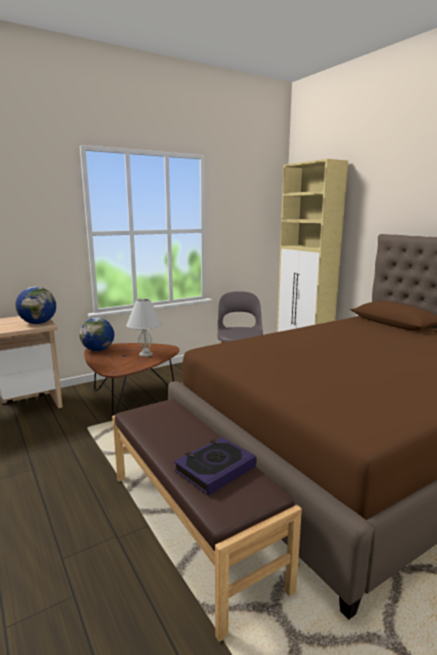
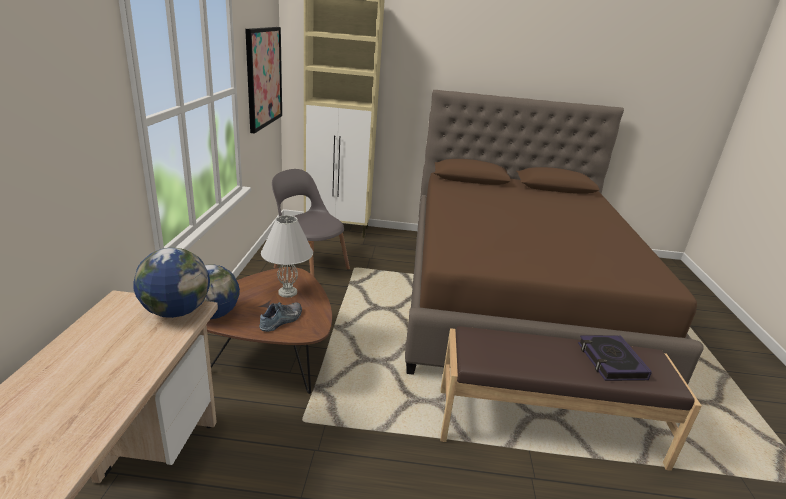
camera: 55 degrees left, 10 degrees up
(114, 363) = (282, 321): none -> shoe
(252, 227) = (264, 77): none -> picture

